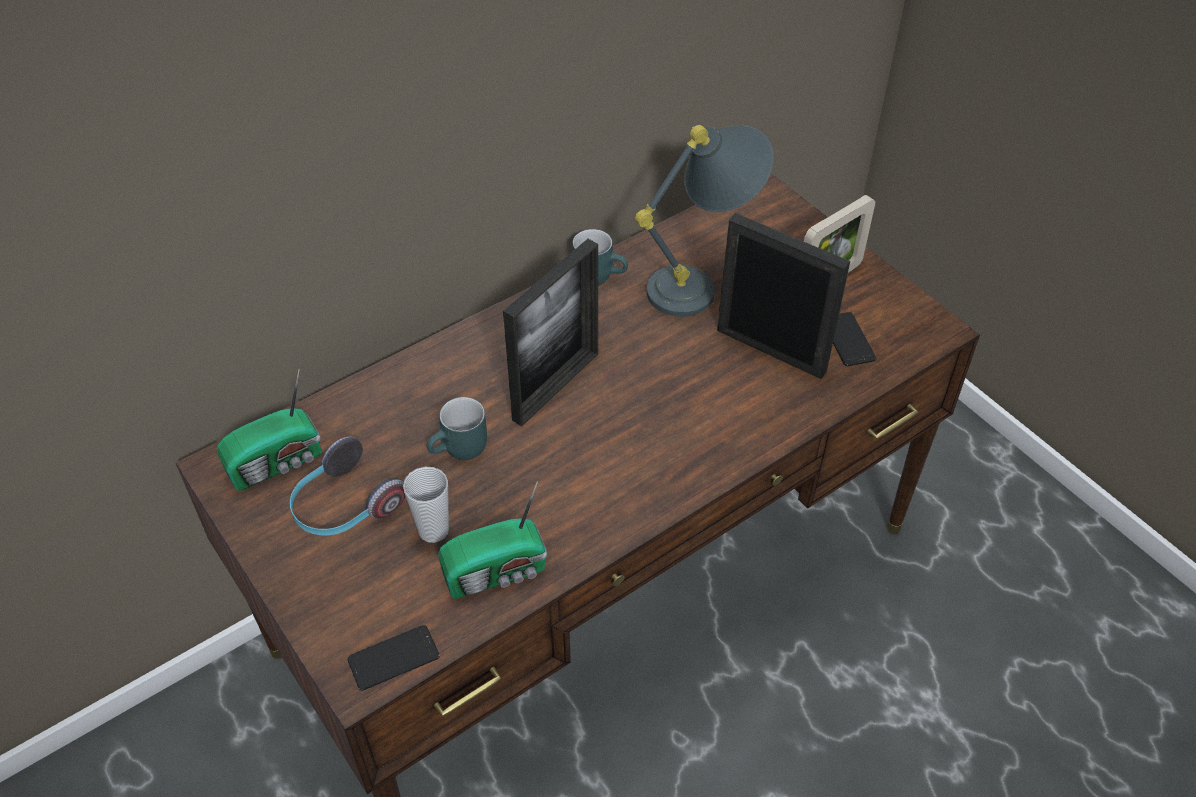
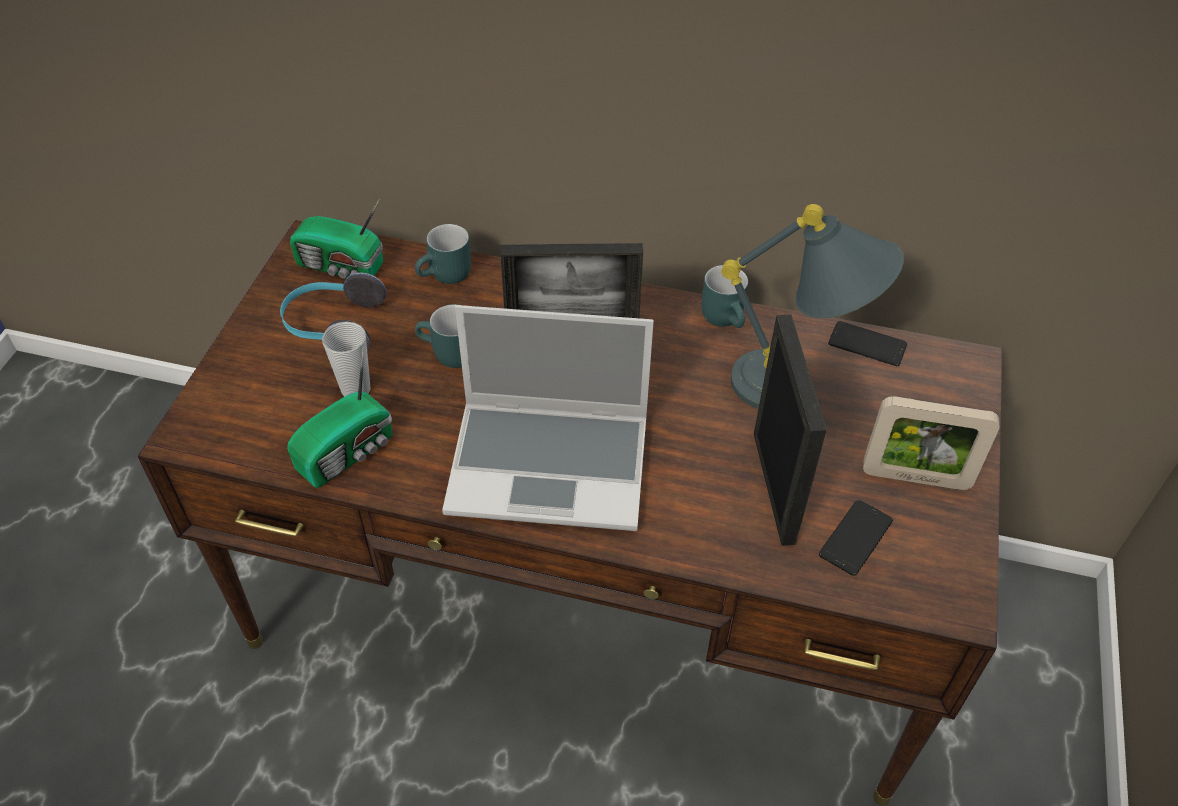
camera: 50 degrees right, 0 degrees up
(372, 401) = (447, 276): none -> turquoise mug
(393, 658) = (219, 443): phone -> phone (867, 344)
(498, 572) = (349, 452): radio -> radio turned 75 degrees counterclockwise
(636, 454) = (552, 465): none -> laptop

